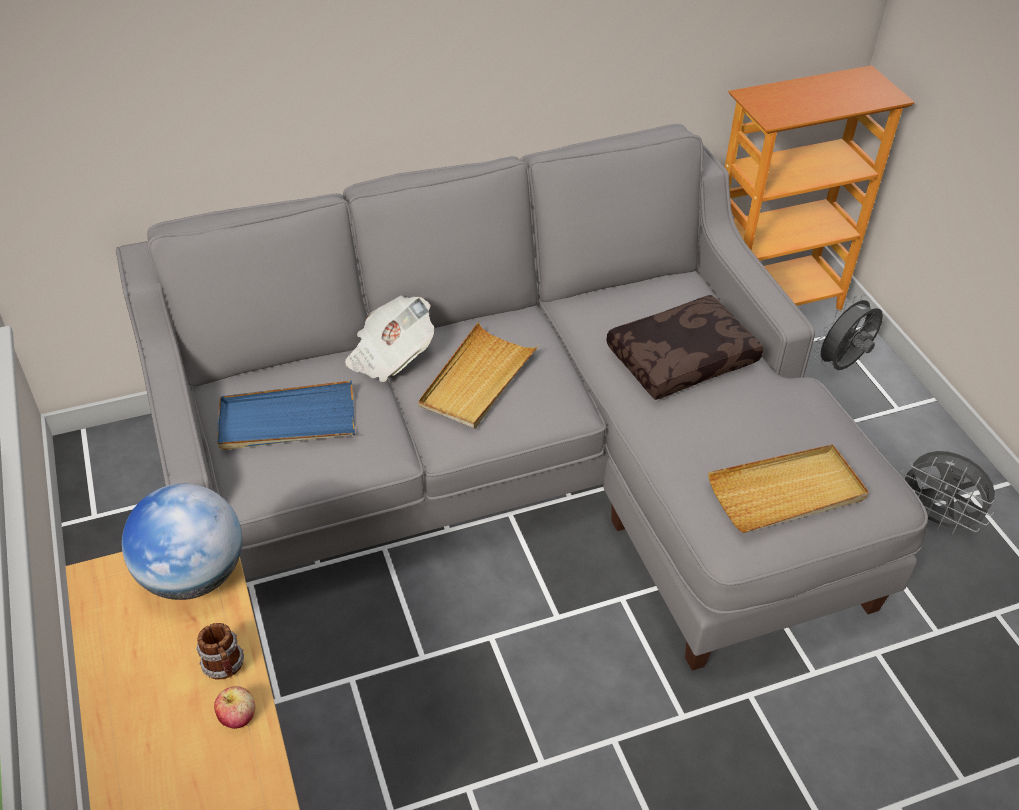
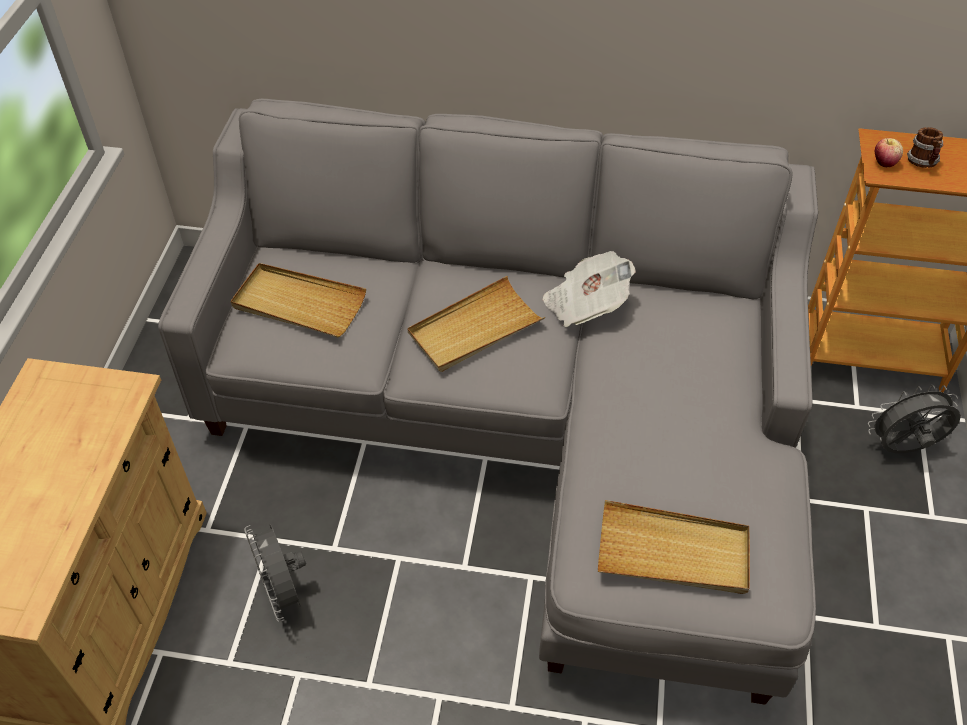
camera: 30 degrees right, 5 degrees up
(193, 575) = (103, 405): globe -> none
(225, 667) = (73, 489): mug -> mug (922, 163)
(238, 717) = (53, 533): apple -> apple (884, 163)
(287, 421) = (298, 304): blue tray -> beige tray
(390, 356) = (419, 278): newspaper -> newspaper (585, 304)
(681, 357) = (671, 379): brown pillow -> none
(935, 519) = (891, 644): grey fan -> grey fan (284, 592)

